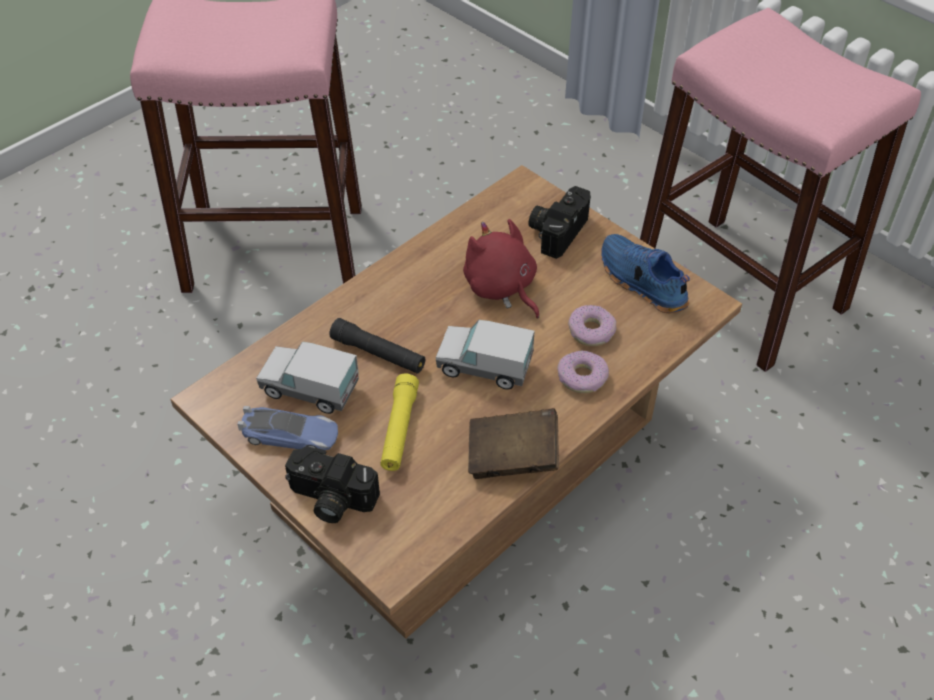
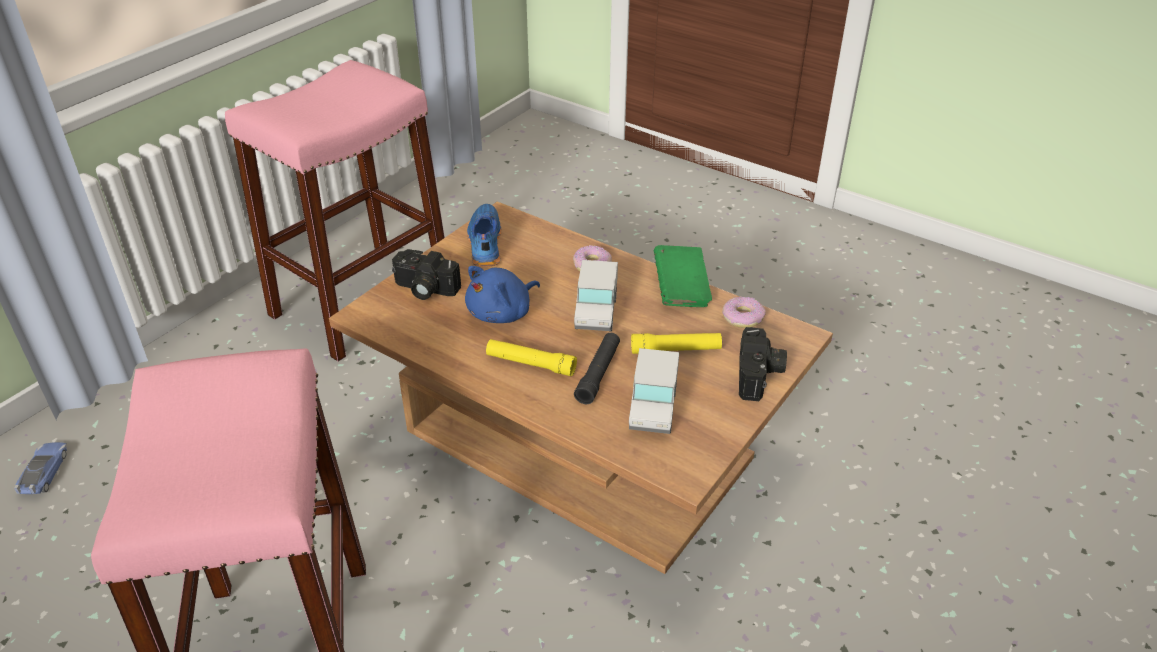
camera: 100 degrees left, 10 degrees down
(290, 435) = (706, 411): toy car -> toy car (44, 472)
(410, 302) = (530, 364): none -> yellow flashlight
(501, 288) = (502, 313): red plush toy -> blue plush toy
(512, 458) = (681, 291): brown book -> green book
(591, 331) = (542, 264): donut -> donut (742, 317)
(641, 283) = (484, 244): blue shoe -> blue shoe turned 135 degrees clockwise

